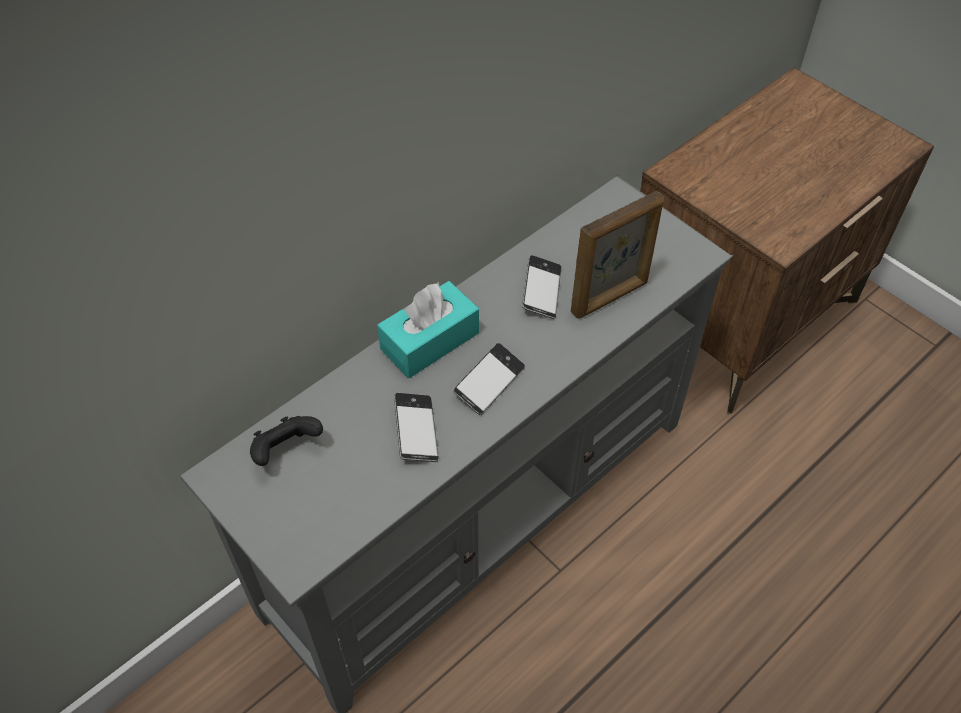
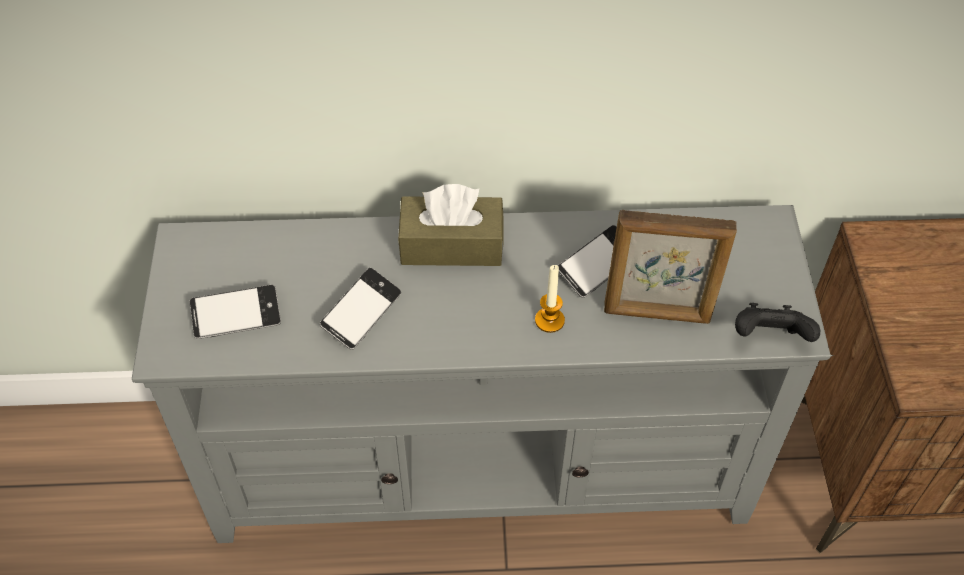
camera: 40 degrees right, 0 degrees up
(286, 450) = (248, 257): black game controller -> black game controller (769, 338)
(430, 341) = (451, 245): turquoise tissue box -> brown tissue box
(489, 382) = (464, 315): phone -> phone (236, 316)
(549, 347) = (549, 320): none -> candle

